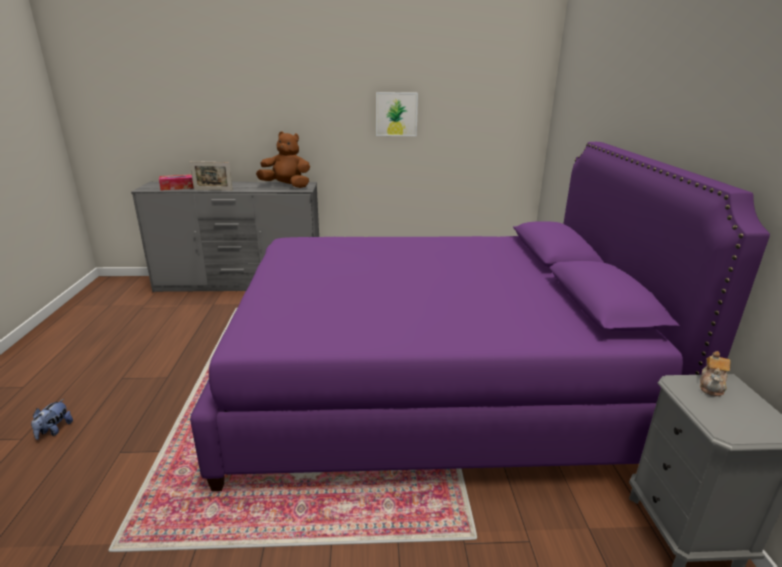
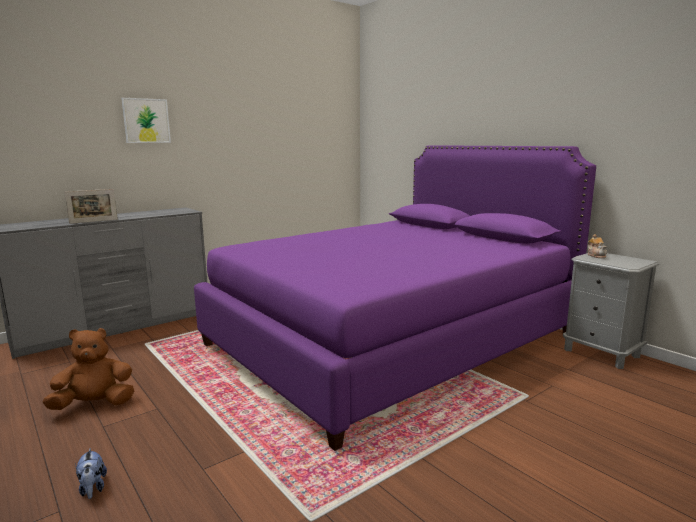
camera: 35 degrees left, 10 degrees down
(178, 187) = (42, 224): tissue box -> none
(286, 186) = (166, 211): brown plush toy -> brown plush toy (95, 404)
(396, 114) = (252, 140): picture -> picture (146, 121)

